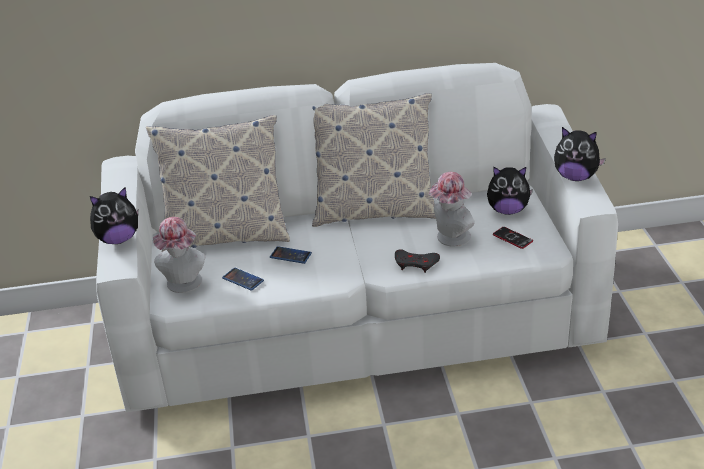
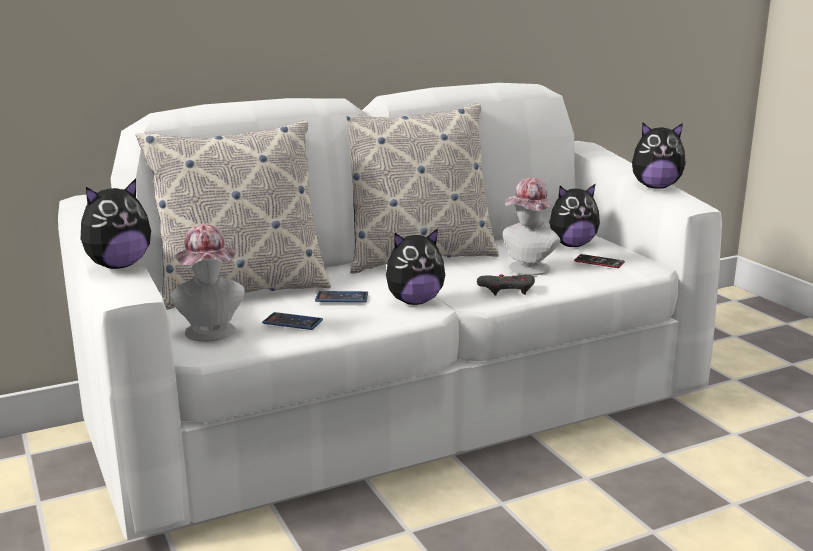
camera: 20 degrees left, 15 degrees down
(338, 268) = (414, 301): none -> plush toy

